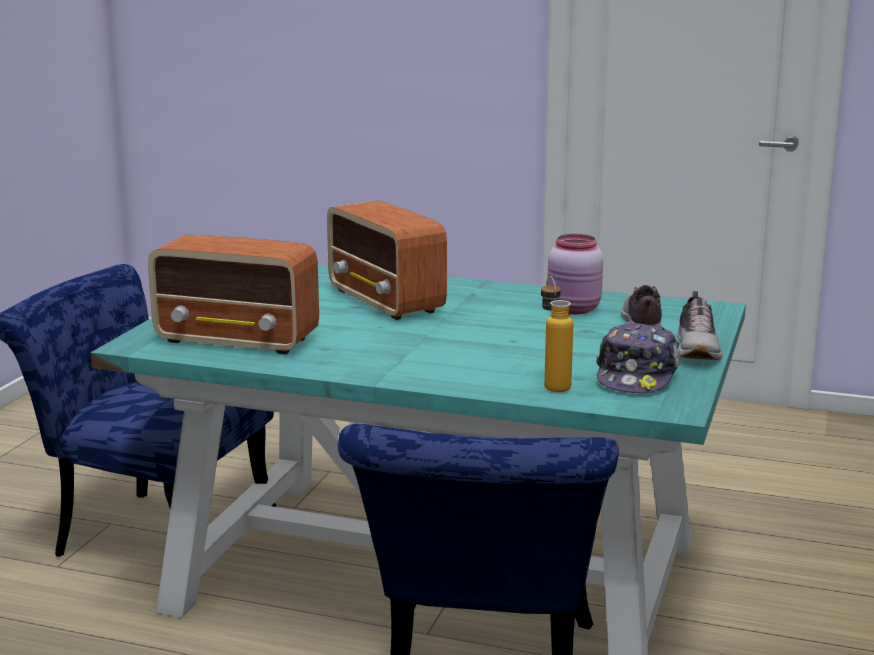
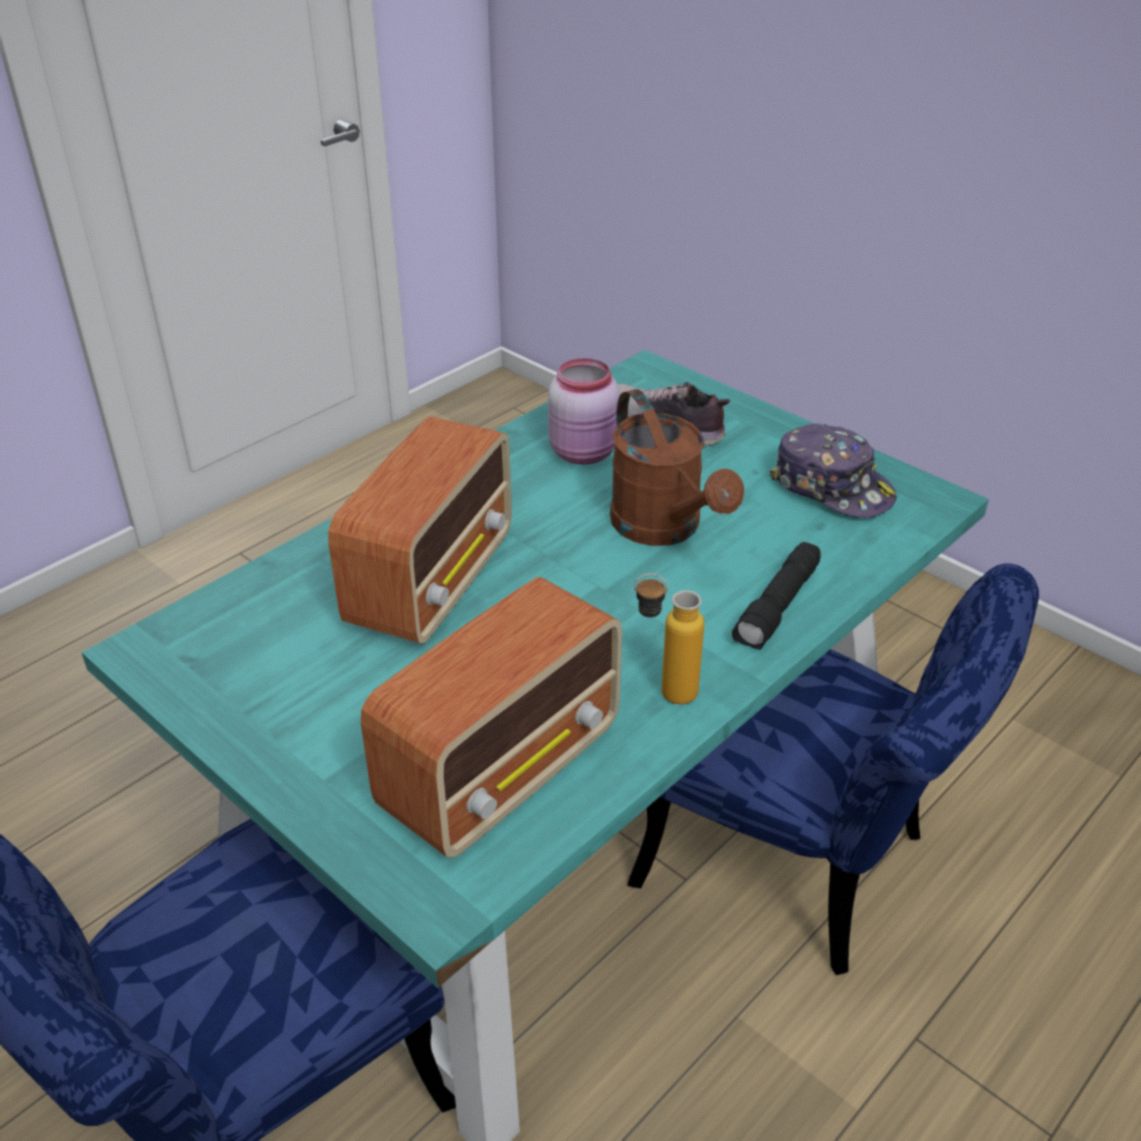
camera: 65 degrees left, 20 degrees up
(386, 301) = (433, 581): radio -> radio turned 60 degrees counterclockwise
(460, 378) = (778, 608): none -> black flashlight
(512, 340) = (665, 529): none -> brown watering can
(553, 384) = (830, 548): bottle -> bottle (663, 692)
(697, 350) = (773, 426): shoe -> none

